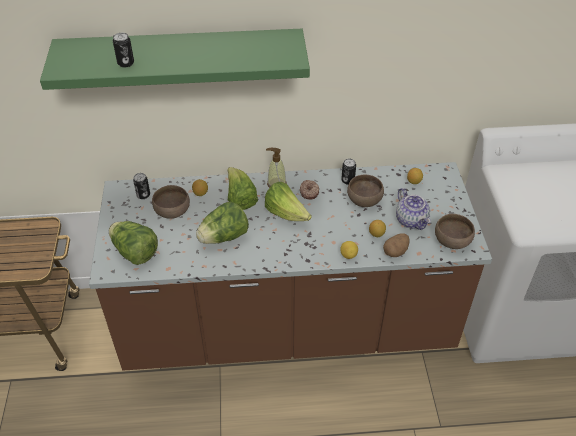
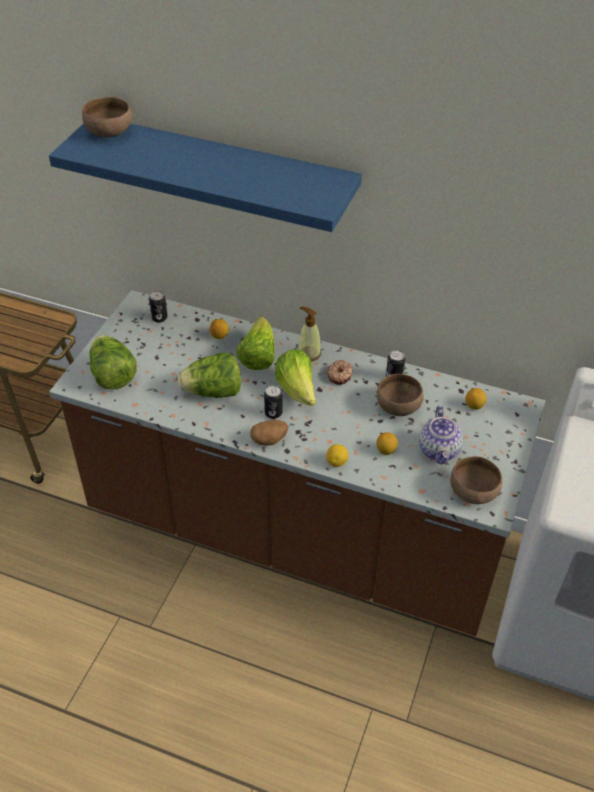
camera: 25 degrees right, 0 degrees up
(126, 63) = (143, 160): can -> can (273, 413)
(172, 211) = (178, 345): brown bowl -> brown bowl (110, 132)
(181, 58) = (223, 172): green shelf -> blue shelf
(395, 251) = (395, 478): potato -> potato (269, 440)

